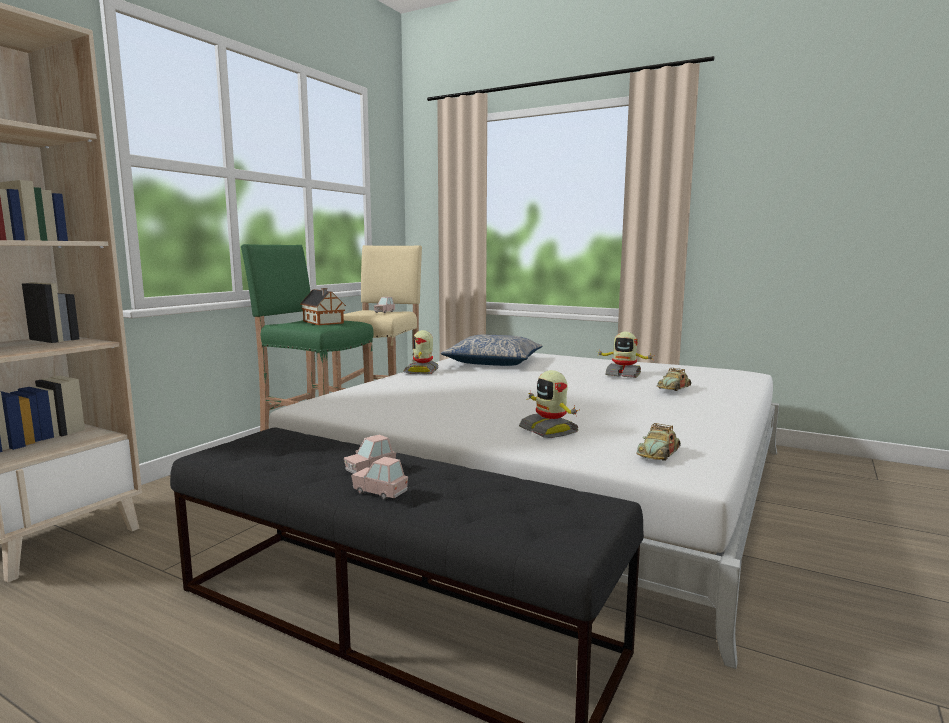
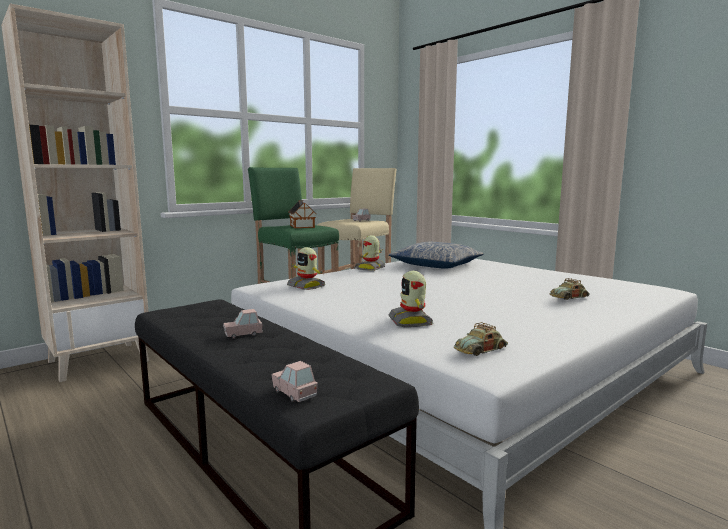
camera: 20 degrees right, 0 degrees up
(379, 492) = (229, 350): pink toy car -> pink toy car (294, 393)
(623, 374) = (535, 282): toy robot -> toy robot (306, 286)

